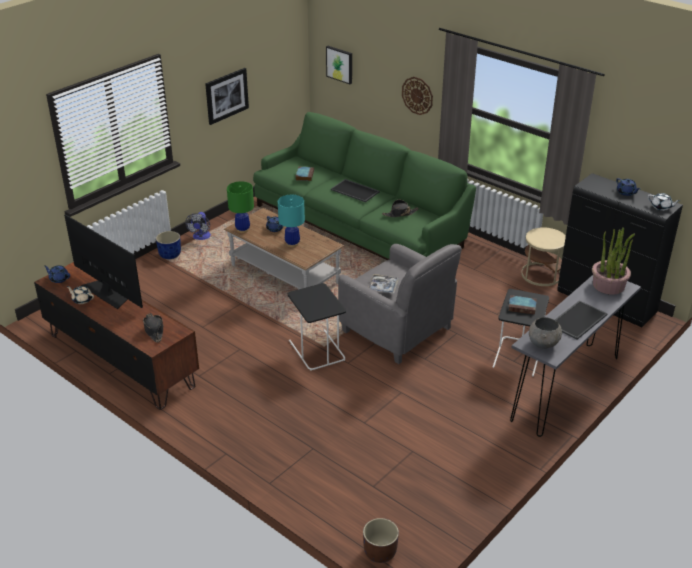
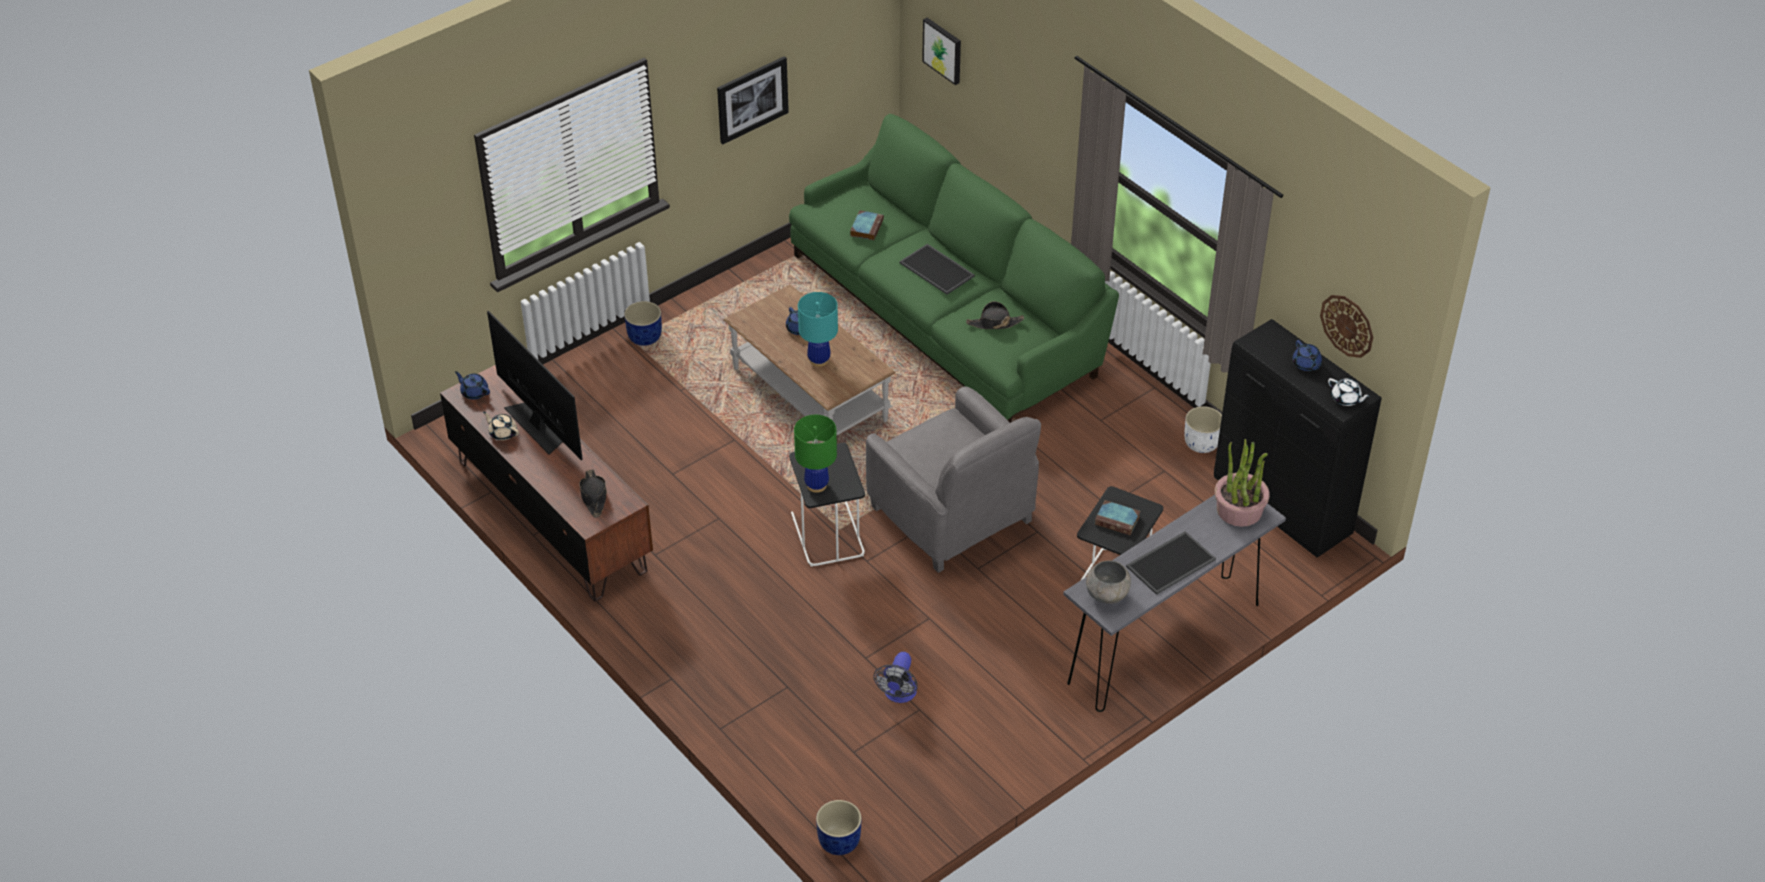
camera: 10 degrees right, 10 degrees up
(201, 237) = (696, 309): fan -> fan (898, 695)
(242, 229) = (750, 324): green table lamp -> green table lamp (816, 485)
(379, 552) = (838, 841): brown planter -> blue planter
(383, 287) = (930, 458): tray -> none
(417, 95) = (1049, 132): wall clock -> wall clock (1347, 325)
(541, 275) = (1201, 444): beige side table -> white planter

